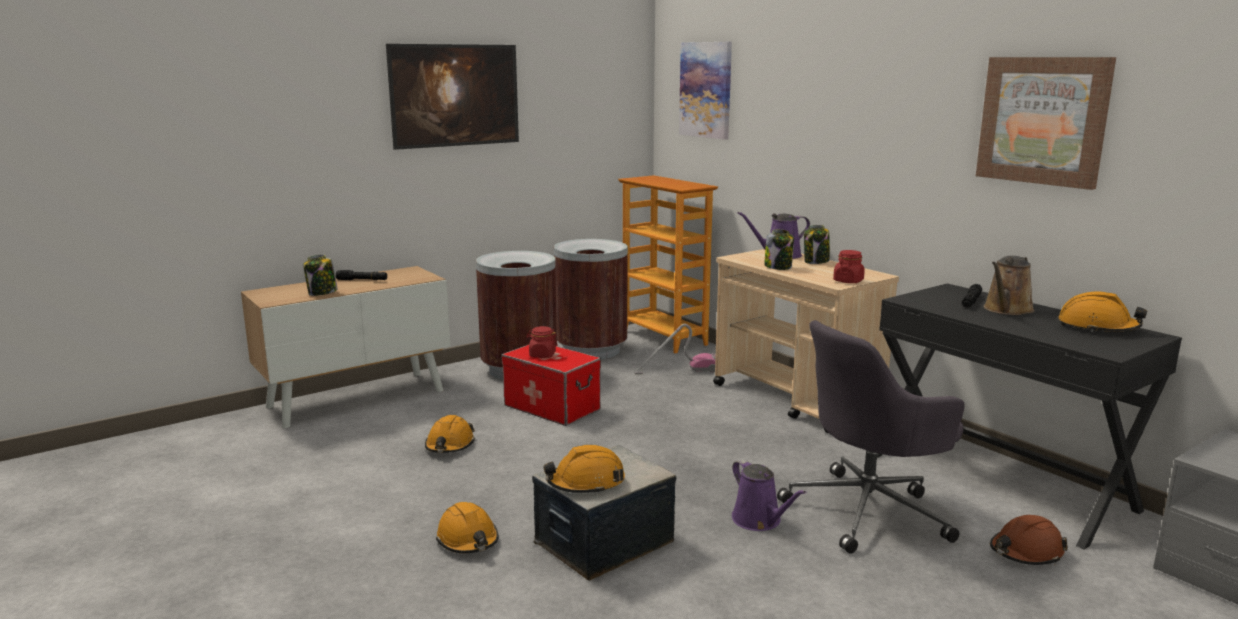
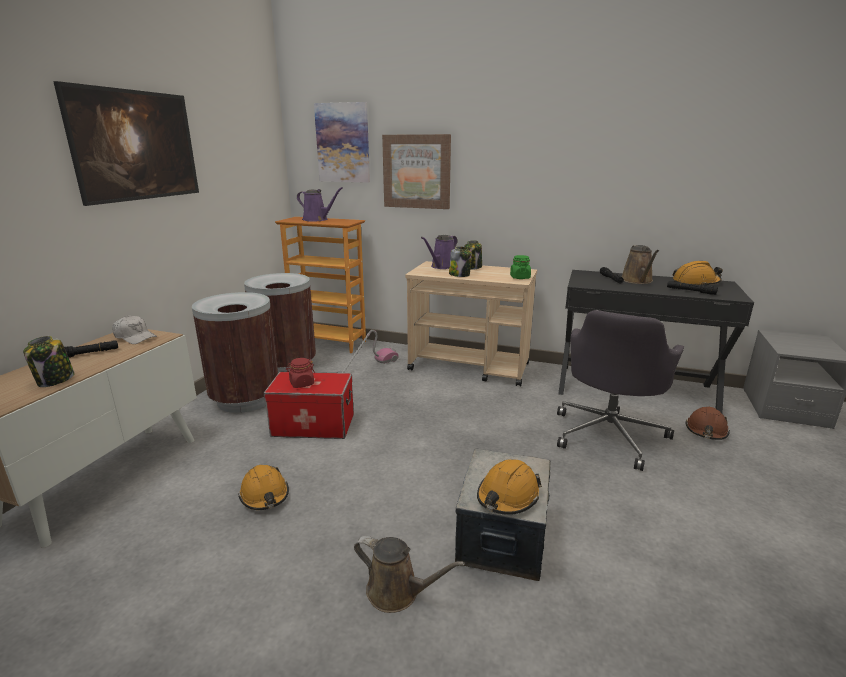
camera: 35 degrees left, 5 degrees up
(409, 274) = (135, 337): none -> white cap
(468, 540) = (397, 592): orange hard hat -> brown watering can
(759, 521) = (567, 468): purple watering can -> purple watering can (317, 219)
(848, 281) = (520, 277): red jar -> green jar
(1043, 120) = (642, 153): picture -> picture (417, 171)
(1053, 334) = (690, 291): none -> black flashlight

